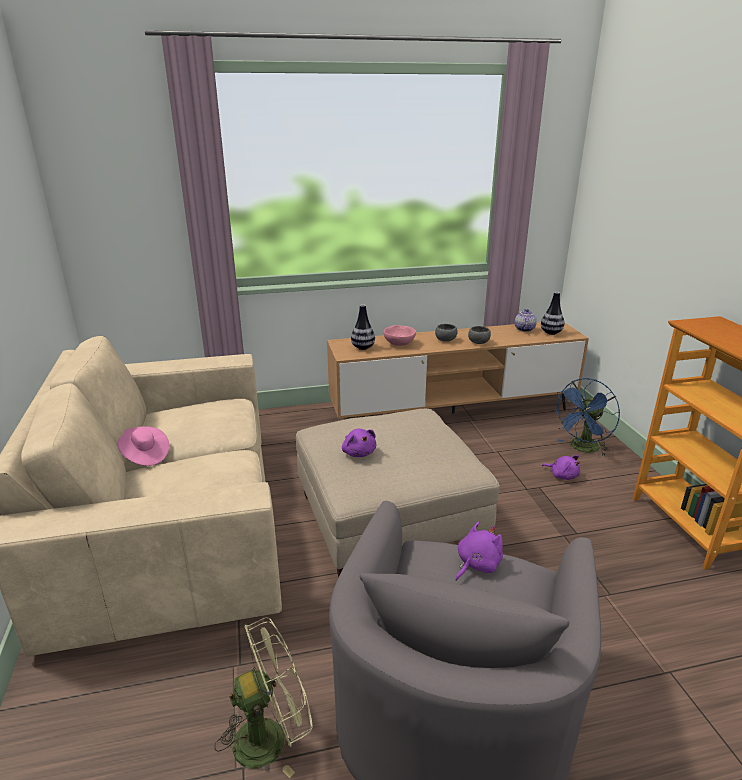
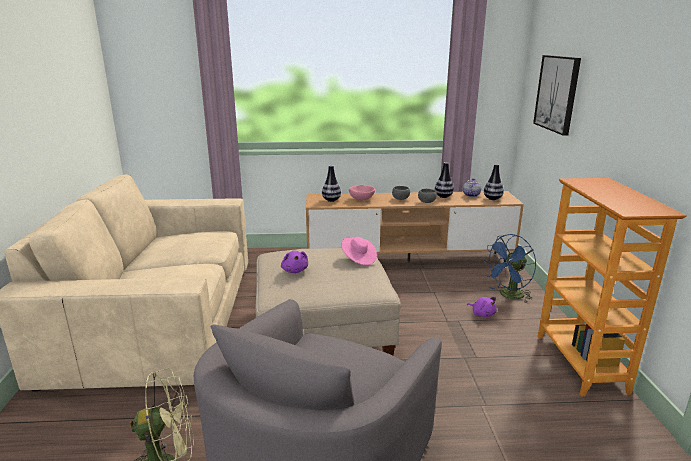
camera: 10 degrees right, 5 degrees down
(145, 455) = (141, 261): pink hat -> pink hat (358, 259)
(476, 564) = (347, 352): purple plush toy -> none
(494, 333) = (443, 196): none -> vase
(635, 208) = (557, 93): none -> picture

